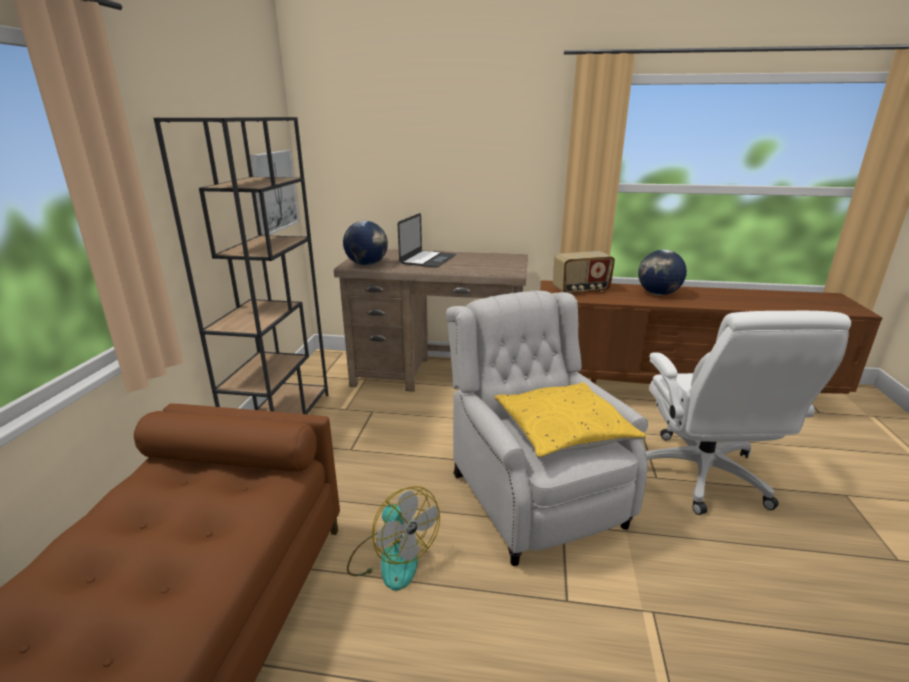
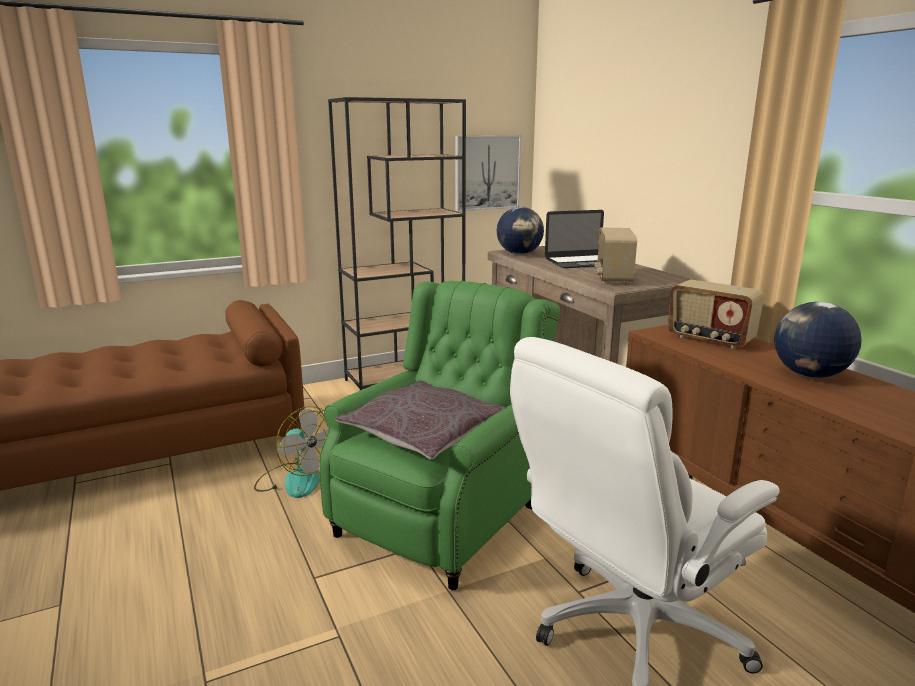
camera: 55 degrees right, 5 degrees down
(392, 558) = (295, 479): fan -> fan turned 60 degrees counterclockwise
(485, 265) = (613, 278): none -> radio
(534, 497) = (441, 519): white armchair -> green armchair
(563, 430) = (425, 432): yellow pillow -> grey pillow

